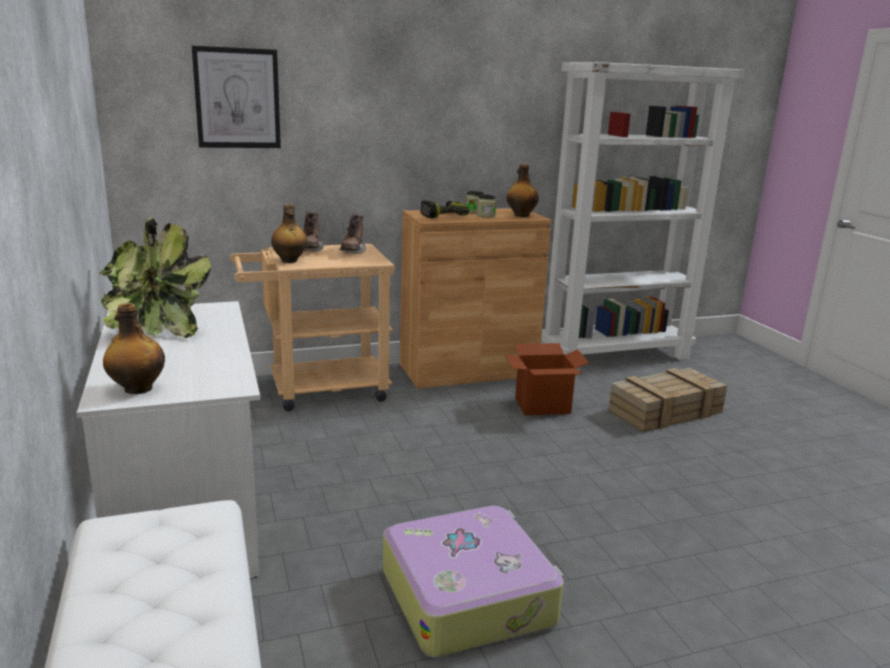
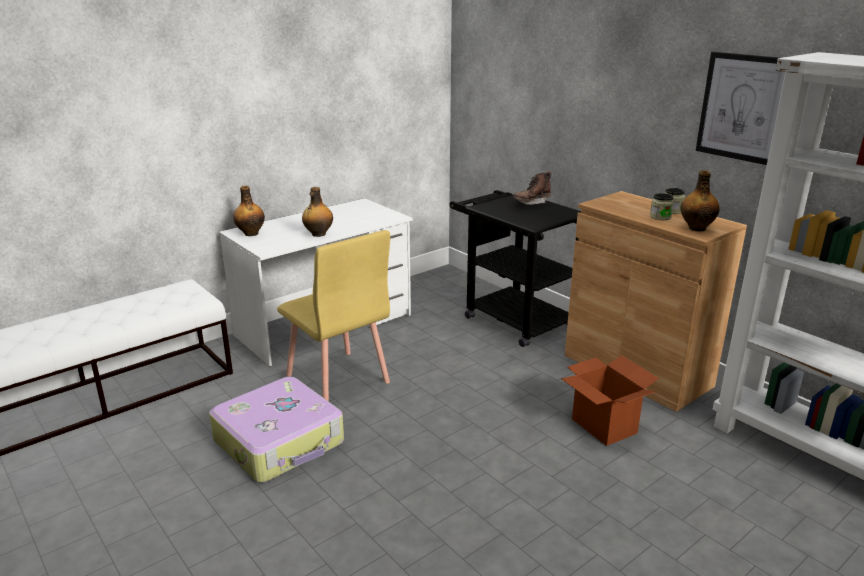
camera: 70 degrees right, 5 degrees up
(153, 328) = (339, 214): potted plant -> none
(237, 98) = (518, 69): picture -> picture (744, 107)
(289, 261) = (490, 204): bottle -> bottle (318, 234)
(317, 390) = (512, 318): beige cart -> black cart
(349, 524) = (337, 379): none -> yellow chair
(352, 252) = (547, 214): brown boot -> none
(442, 215) = (627, 204): power drill -> none
(666, 411) = (693, 516): crate -> none

